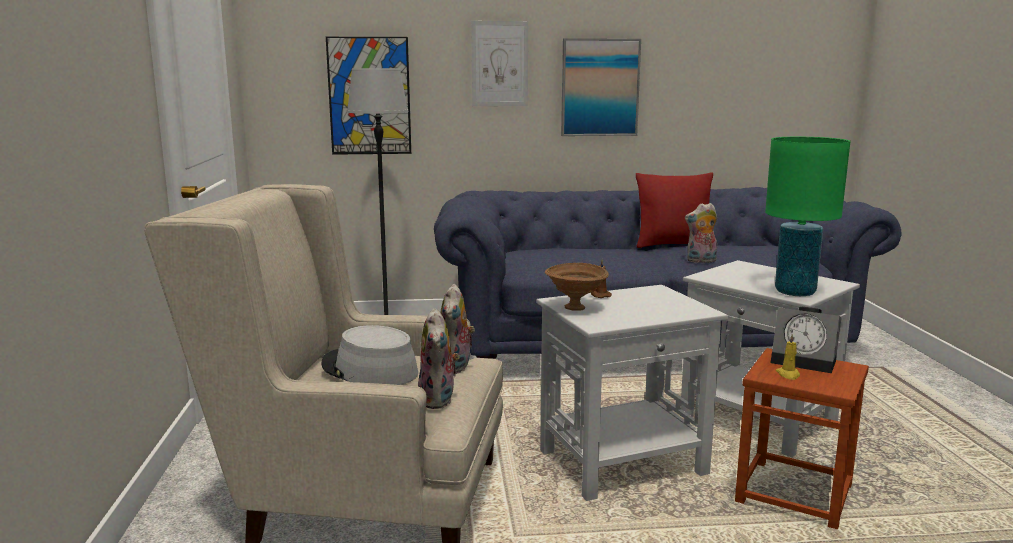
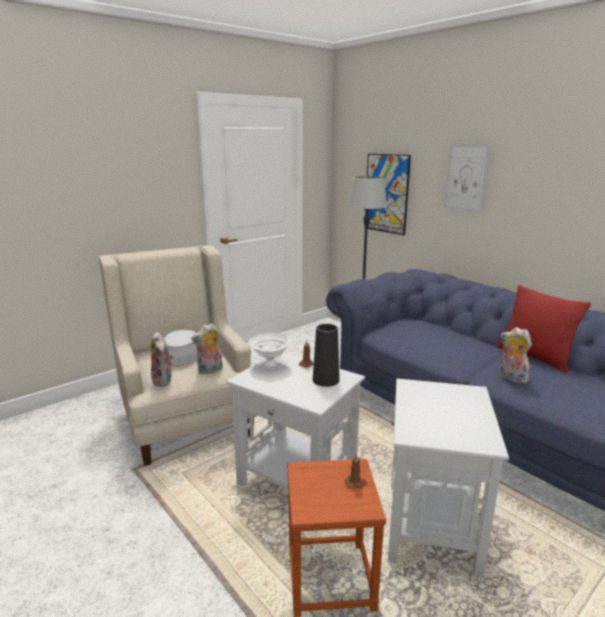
camera: 55 degrees right, 5 degrees up
(439, 400) = (164, 381): plush toy -> plush toy turned 75 degrees counterclockwise
(576, 308) = (270, 365): brown bowl -> white bowl
(600, 87) = (544, 203): picture -> none
(652, 297) = (326, 380): none -> black vase
(788, 375) = (314, 480): yellow candle -> none
(794, 292) = (422, 429): green table lamp -> none
(806, 361) = (356, 483): alarm clock -> brown candle

